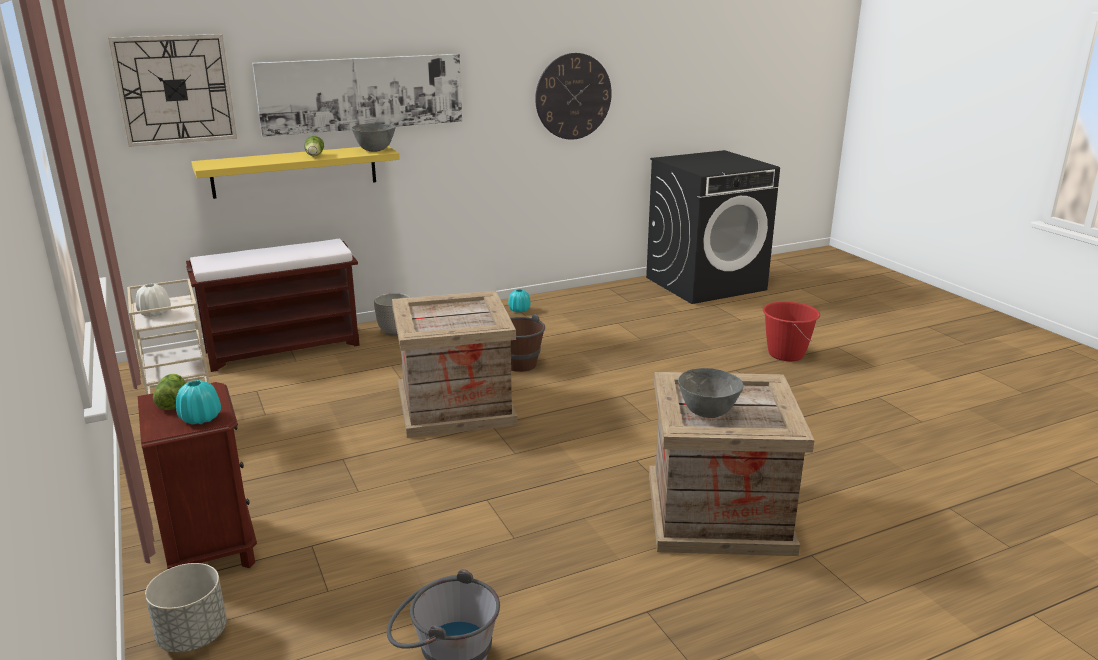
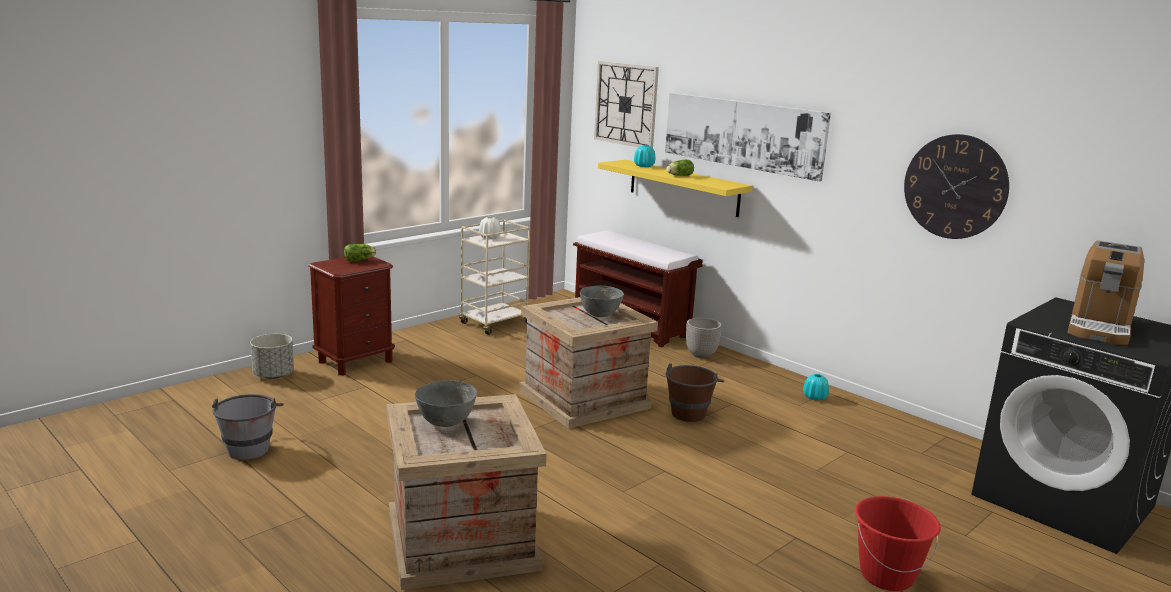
camera: 70 degrees right, 5 degrees down
(200, 418) = (339, 268): turquoise vase -> turquoise vase (644, 166)
(375, 150) = (722, 184): grey bowl -> grey bowl (599, 315)
(714, 163) = (1099, 327): none -> coffee machine

